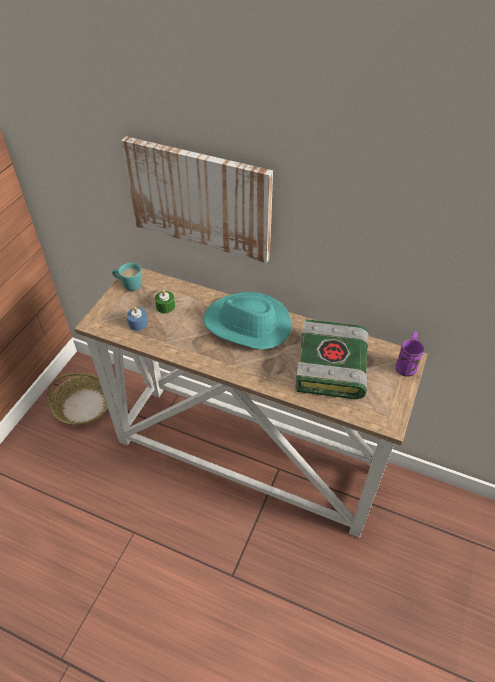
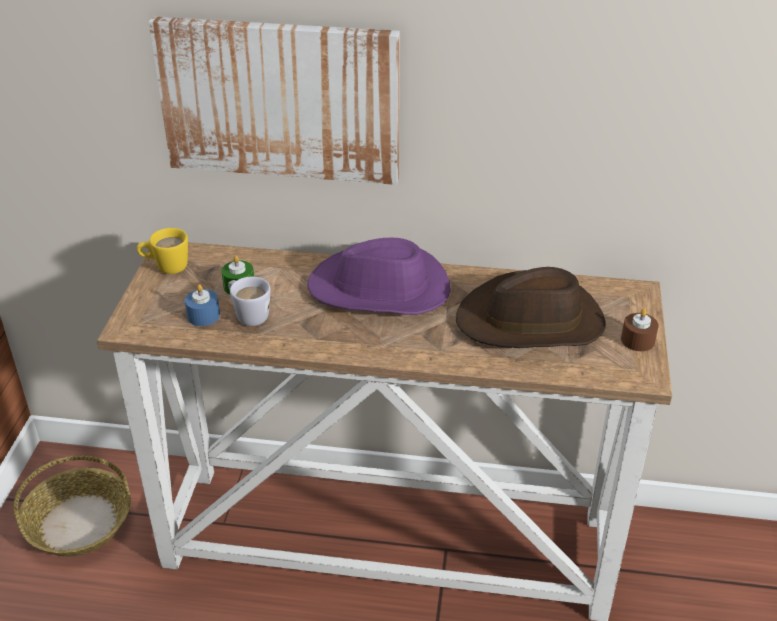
camera: 15 degrees left, 10 degrees down
(128, 285) = (166, 267): turquoise mug -> yellow mug
(164, 328) = (248, 315): none -> white mug
(247, 325) = (380, 289): turquoise hat -> purple hat
(332, 367) = (531, 322): book -> brown hat
(395, 395) = (637, 340): none -> brown candle
(406, 364) = (636, 299): purple mug -> none

